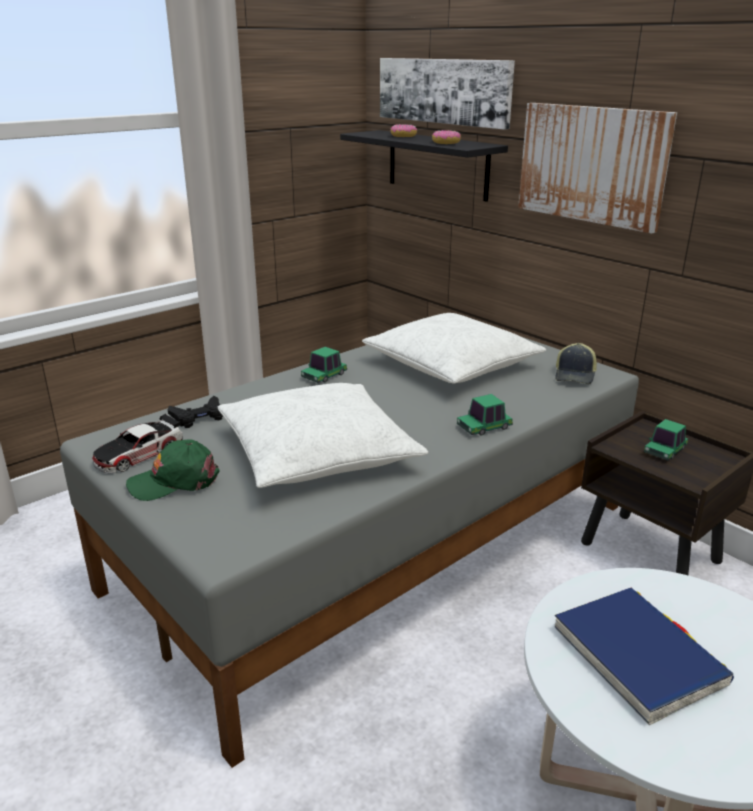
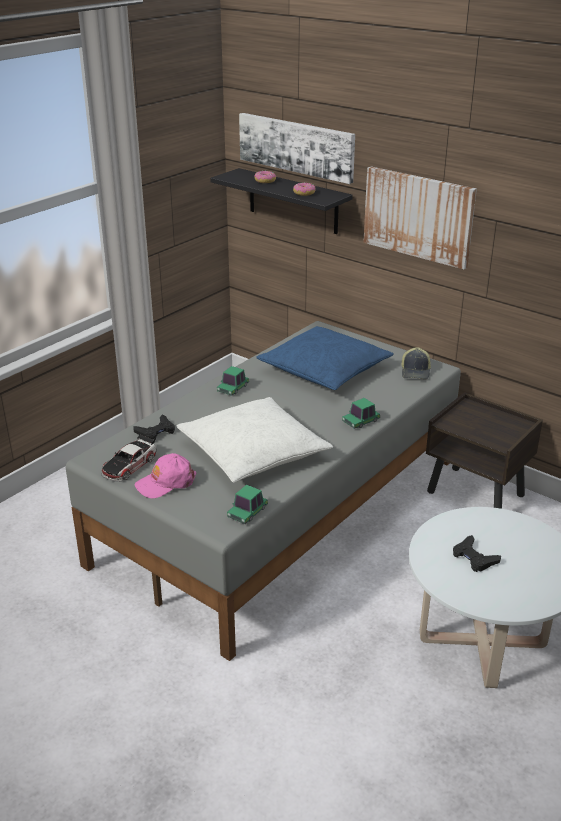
camera: 10 degrees left, 5 degrees up
(174, 481) = (166, 482): green cap -> pink cap
(451, 364) = (324, 369): white pillow -> blue pillow
(638, 656) = (474, 558): blue book -> black game controller
(665, 451) = (481, 423): toy car -> toy car (247, 512)

